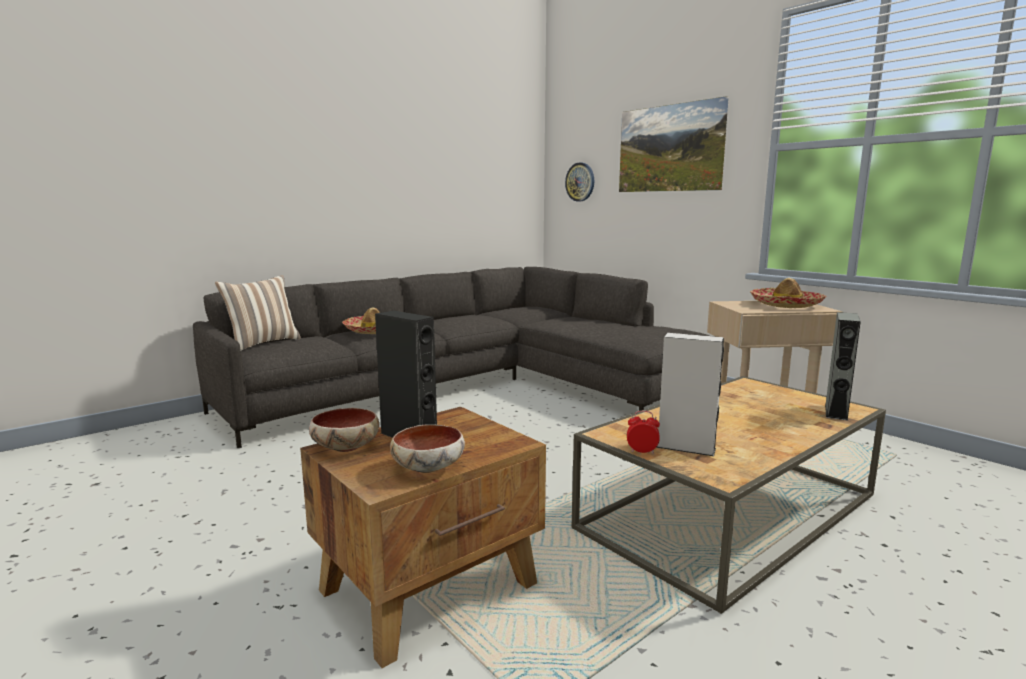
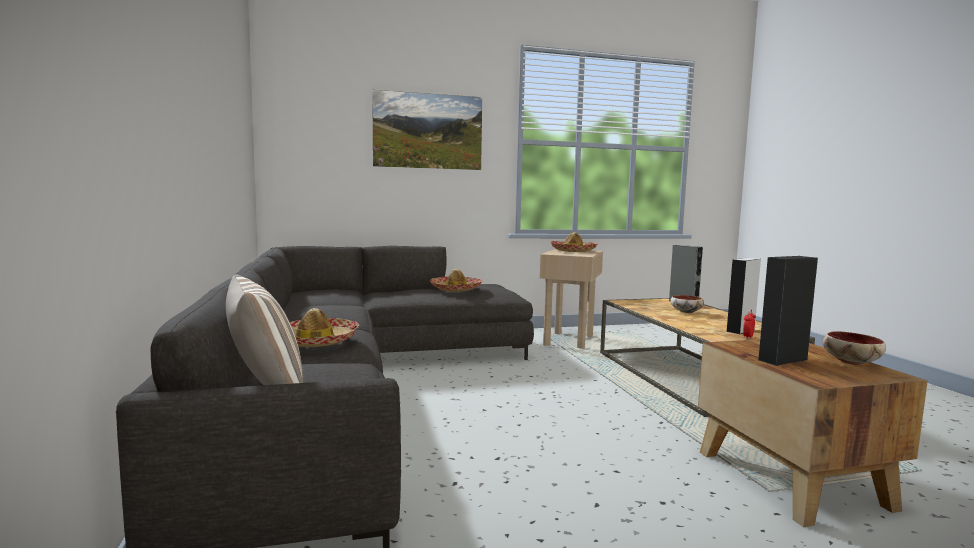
camera: 65 degrees left, 5 degrees down
(344, 447) = (815, 377): bowl -> bowl (686, 312)
(580, 182) = (317, 153): wall clock -> none
(619, 327) = (456, 289): none -> hat

